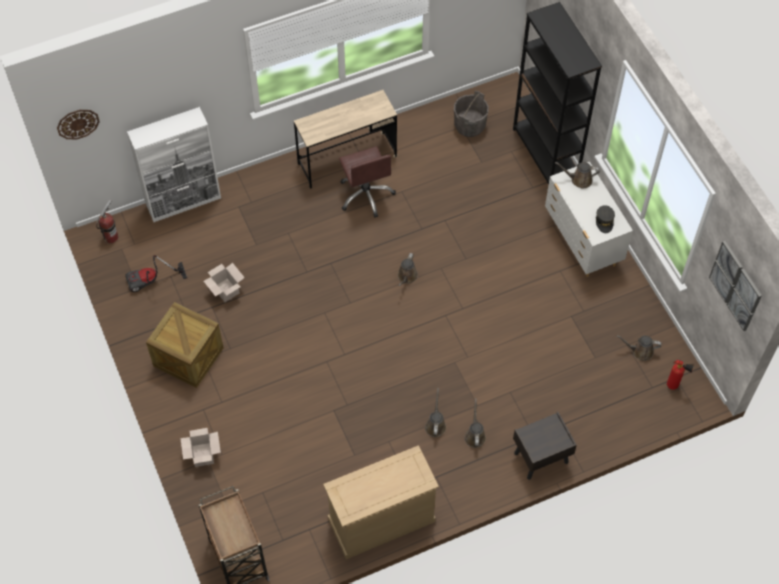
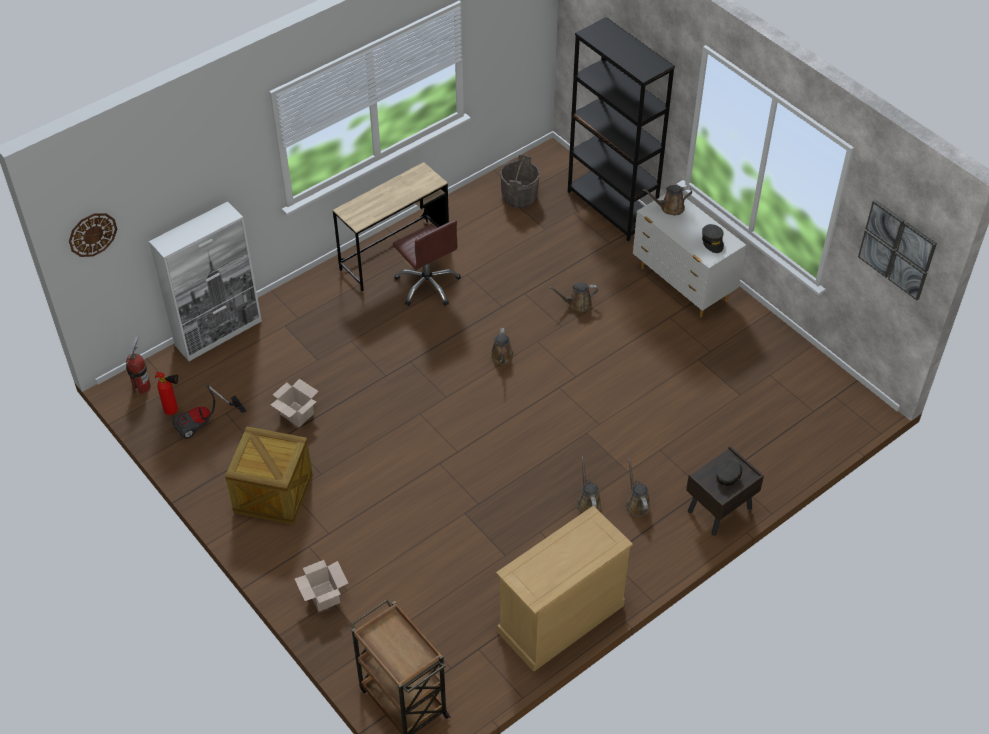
camera: 15 degrees left, 10 degrees down
(548, 437) = (728, 475): none -> grey cap
(640, 351) = (786, 378): brown watering can -> brown watering can (577, 304)
(675, 386) = (837, 404): fire extinguisher -> fire extinguisher (174, 411)

